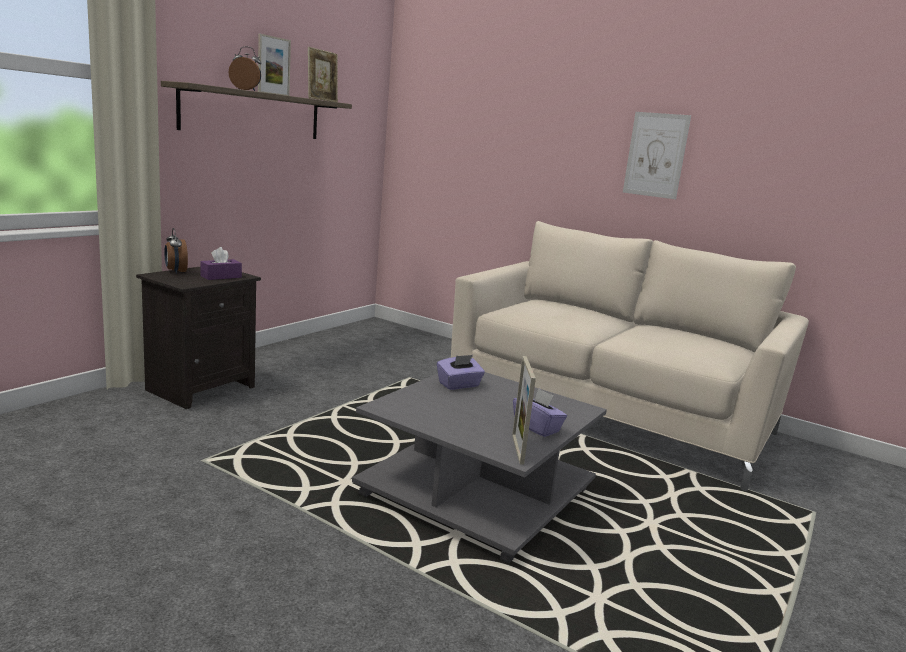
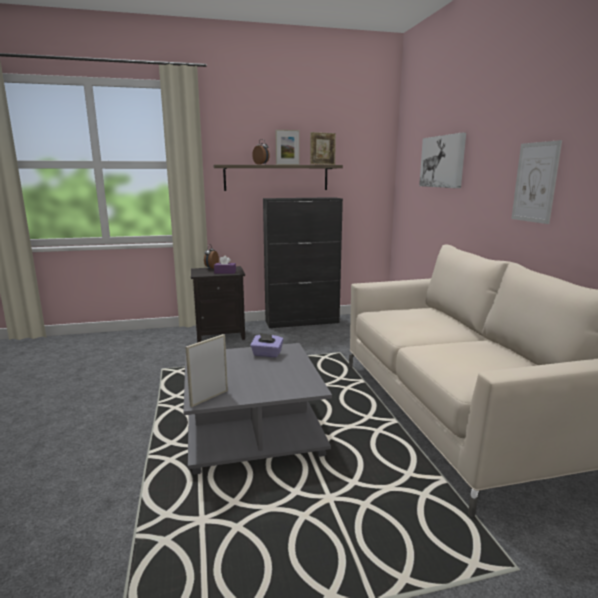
camera: 45 degrees right, 0 degrees up
(293, 347) = (302, 322): none -> black cabinet
(497, 116) = (442, 161): none -> picture
(537, 427) = (252, 390): purple tissue box -> none

